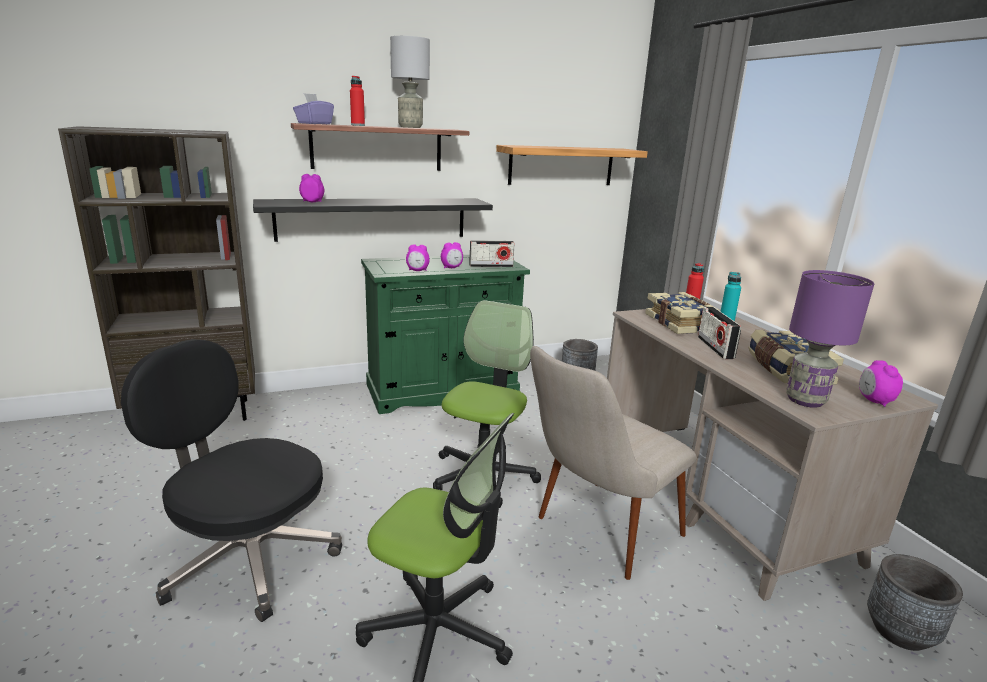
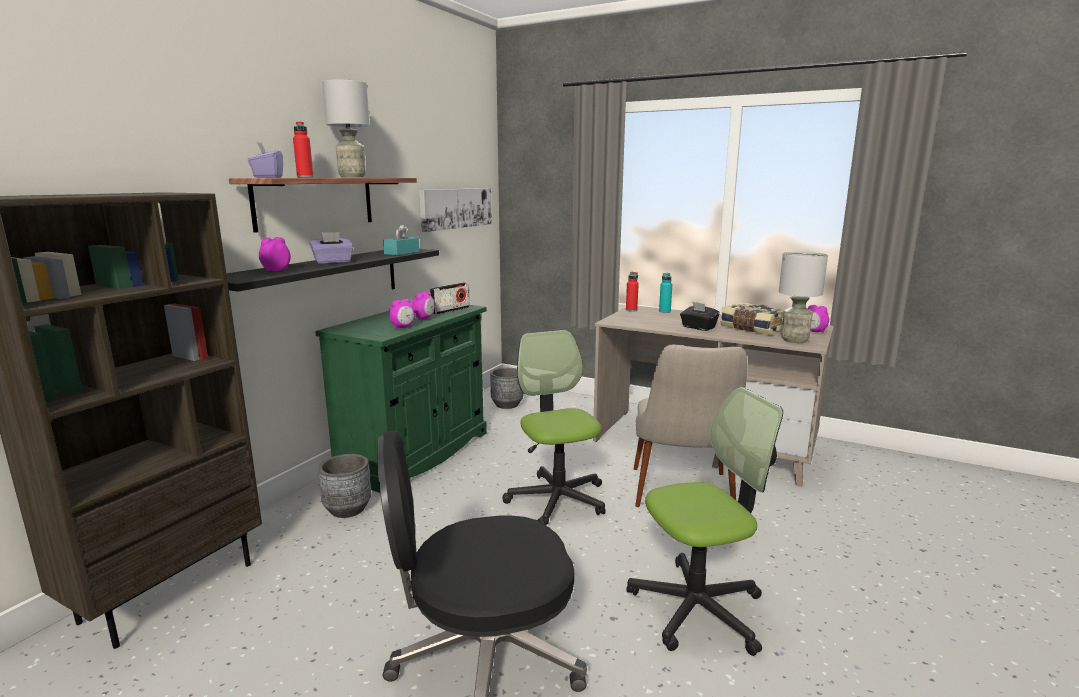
camera: 40 degrees left, 5 degrees down
(372, 201) = (333, 262): none -> purple tissue box
(450, 202) = (402, 253): none -> turquoise tissue box
(561, 166) = (456, 208): shelf -> picture
(681, 323) = (649, 319): book -> none
(715, 348) = (698, 327): radio -> black tissue box
(805, 400) = (794, 340): purple table lamp -> grey table lamp
(900, 632) = (860, 470): grey planter -> grey planter (348, 509)

